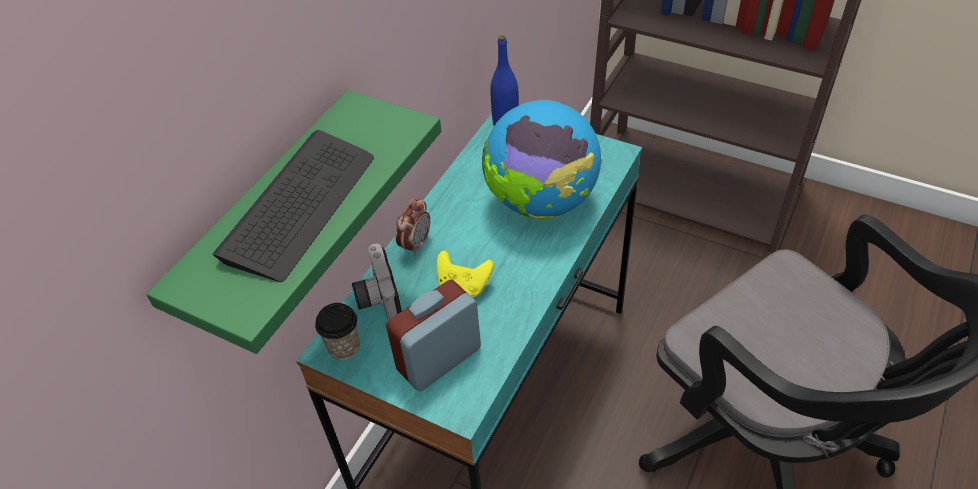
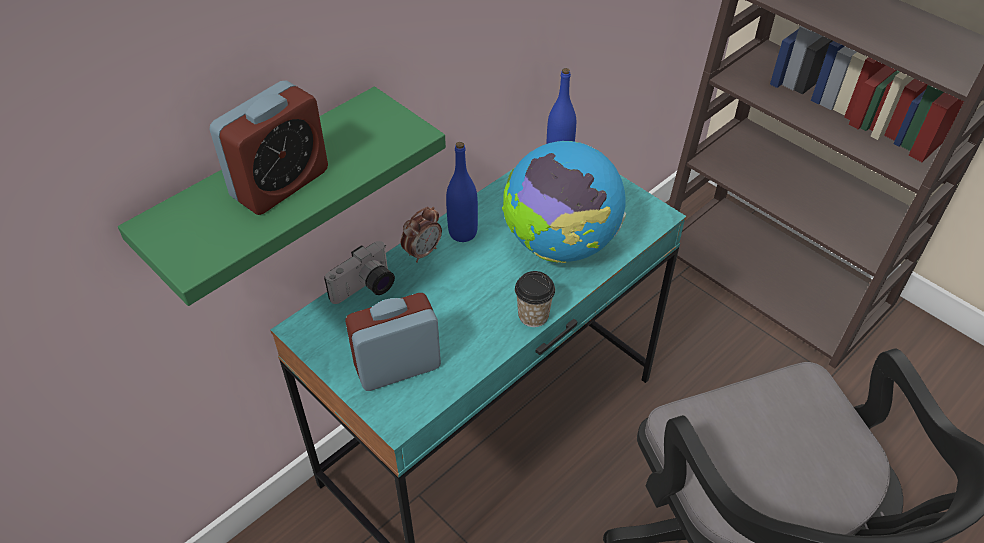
camera: 15 degrees right, 0 degrees up
(300, 206) = (280, 184): keyboard -> alarm clock
(344, 347) = (317, 329): cup -> cup (533, 316)
(375, 294) = (366, 289): camera -> camera turned 135 degrees counterclockwise
(446, 216) = (463, 233): none -> blue bottle
(463, 286) = (450, 304): yellow game controller -> none

